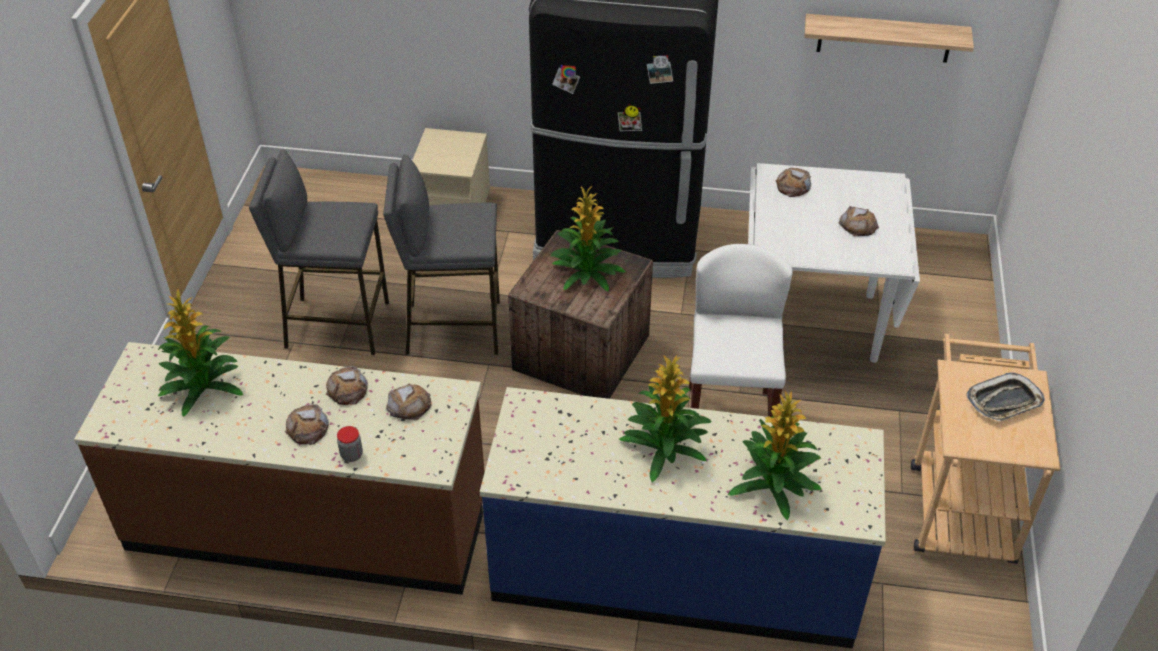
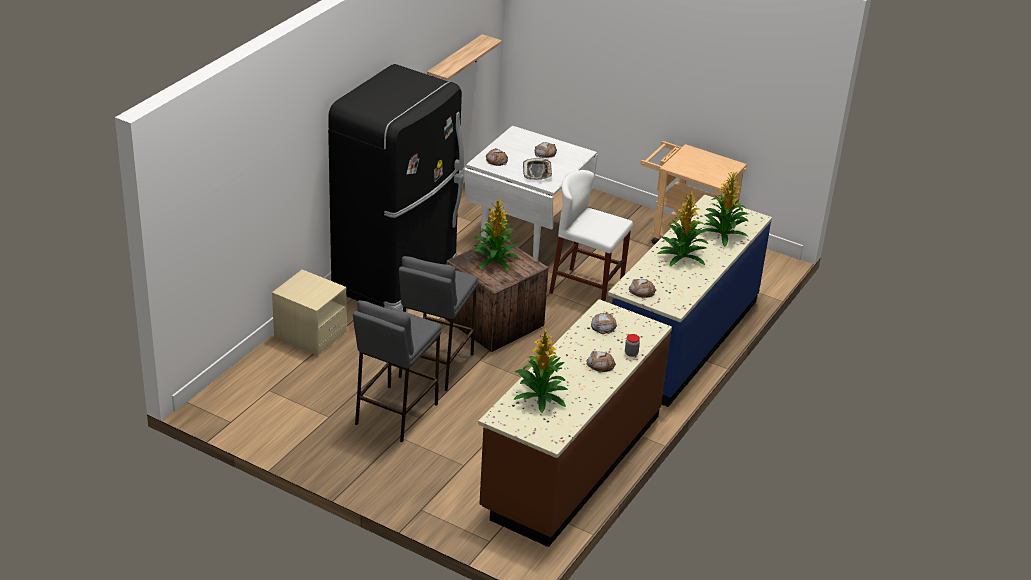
camera: 70 degrees left, 10 degrees down
(347, 389) = (577, 344): bread -> bread (642, 291)
(1004, 401) = (699, 161): tray -> tray (537, 172)

